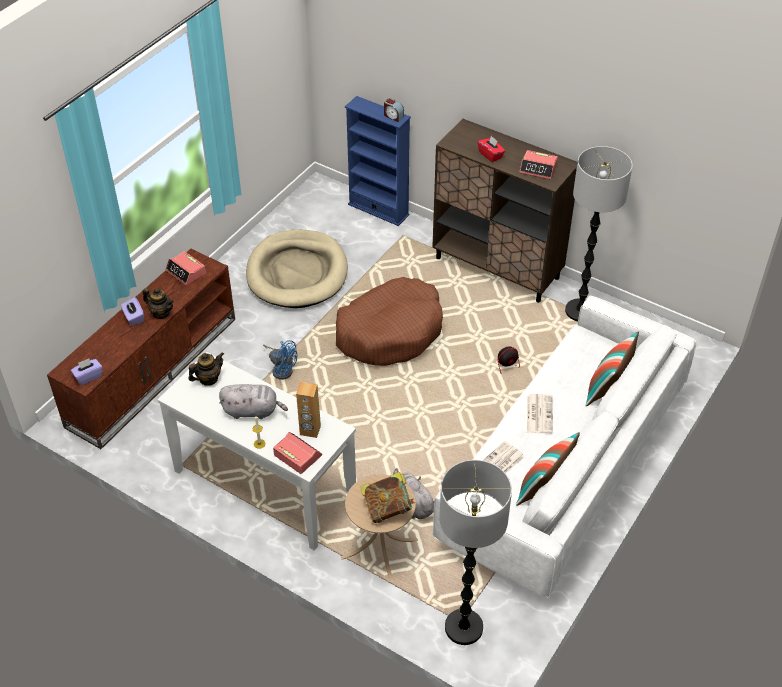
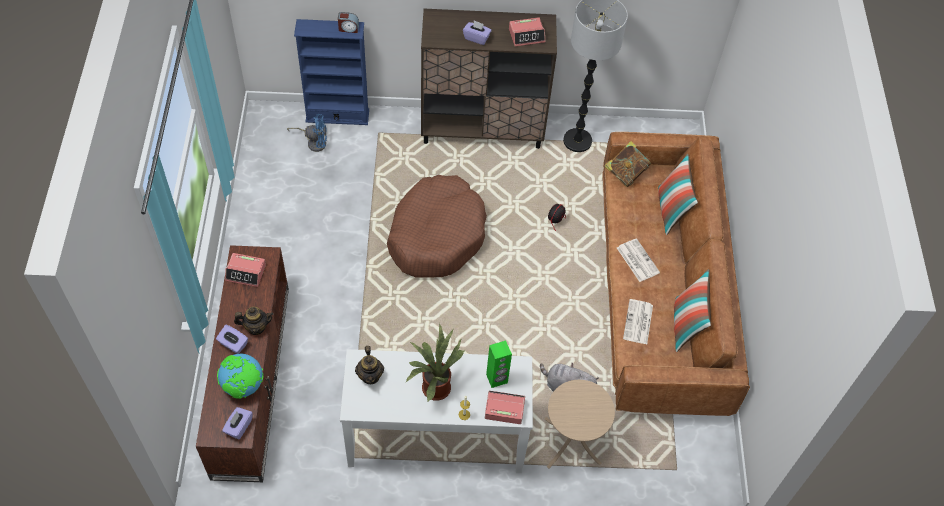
camera: 35 degrees left, 10 degrees up
(116, 350) = (243, 386): none -> globe
(208, 379) = (370, 375): teapot -> teapot turned 150 degrees clockwise
(253, 411) = (434, 386): grey plush toy -> potted plant
(281, 369) = (368, 318): blue fan -> blue fan (314, 142)
(297, 273) = (310, 214): beige dog bed -> none
(310, 430) = (497, 379): brown speaker -> green speaker
(387, 508) = (591, 411): book -> book (625, 173)
(463, 627) = (682, 472): floor lamp -> none
(490, 155) = (476, 38): red tissue box -> purple tissue box
(562, 467) = (659, 292): white sofa -> brown sofa

